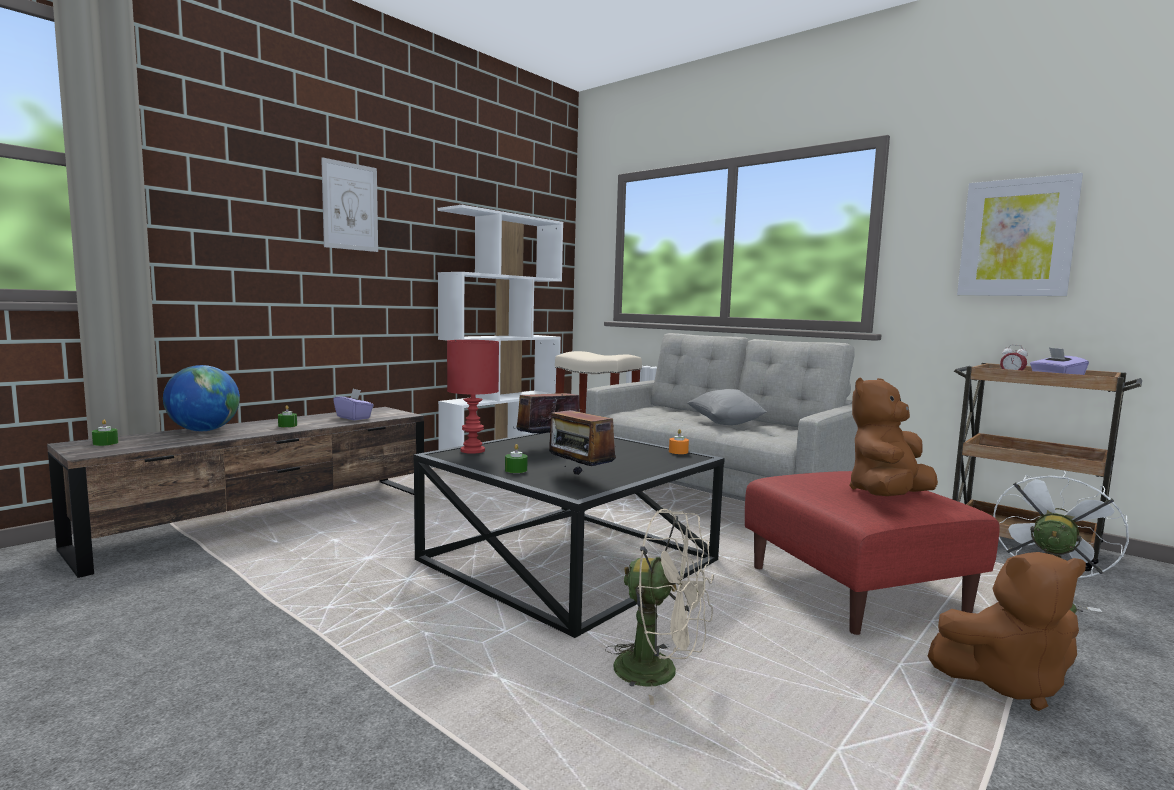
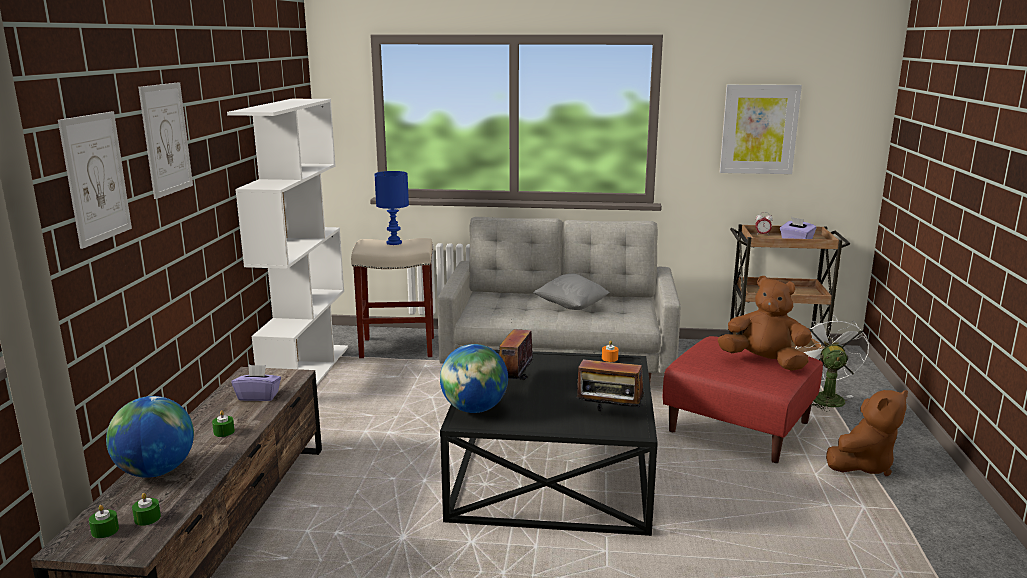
camera: 35 degrees left, 10 degrees up
(251, 209) = (96, 178): none -> picture
(471, 450) = (474, 409): red table lamp -> globe
(516, 470) = (552, 421): green candle -> green candle (147, 518)
(601, 354) = (395, 243): none -> blue table lamp
(660, 672) = (723, 536): beige fan -> none
(887, 496) = (764, 362): brown plush toy -> brown plush toy turned 105 degrees clockwise

